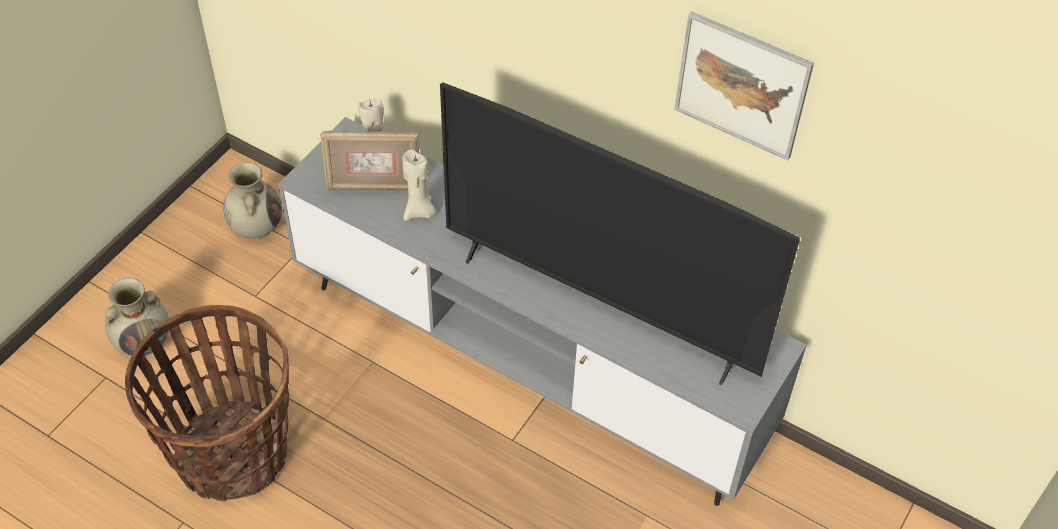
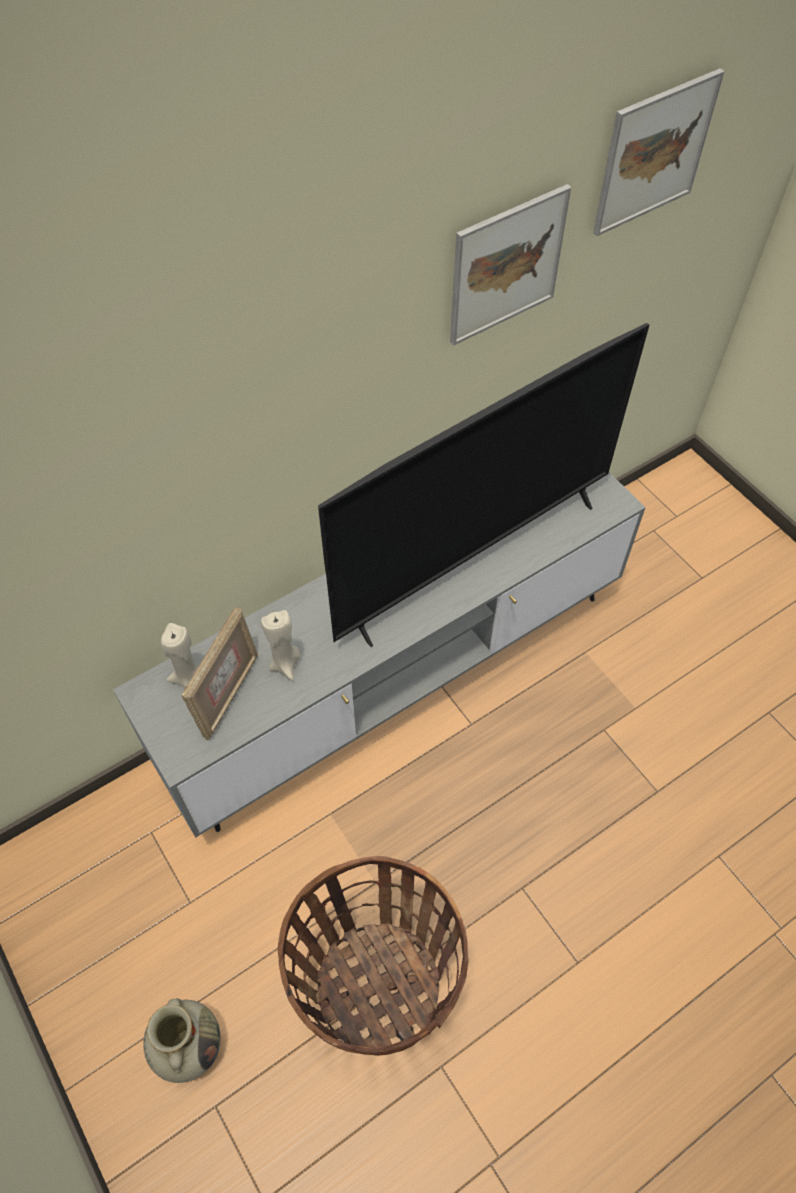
camera: 65 degrees left, 5 degrees up
(256, 226) = (97, 871): beige vase -> none
(924, 117) = (654, 153): none -> picture

